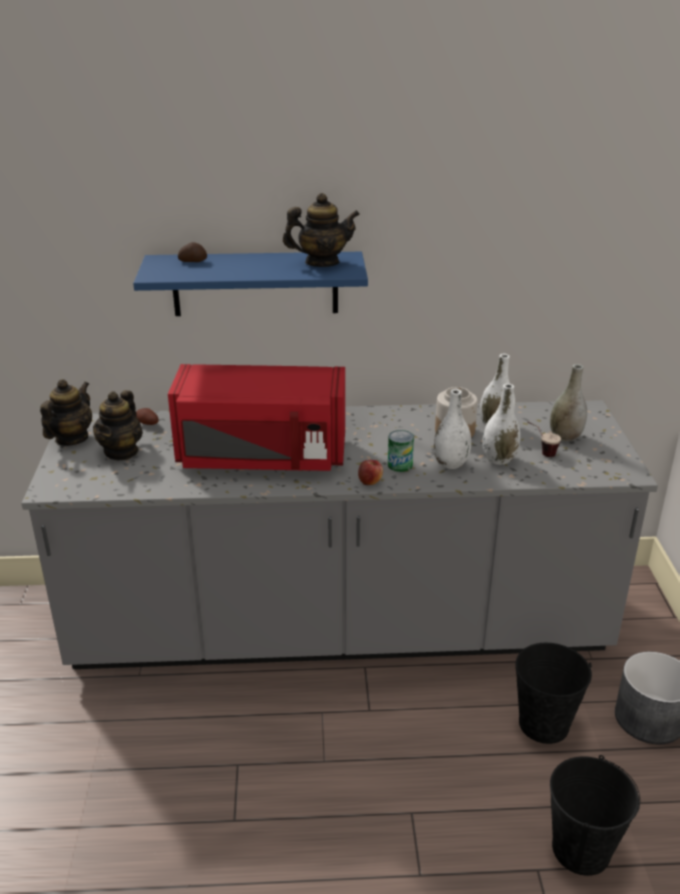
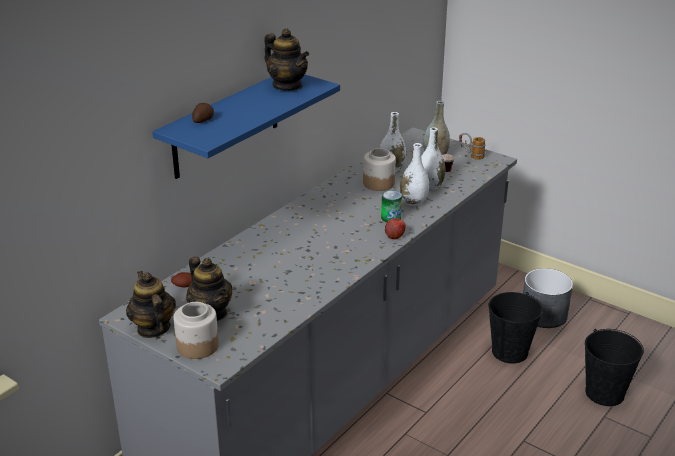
camera: 50 degrees left, 0 degrees up
(66, 468) = (197, 346): none -> jar
(261, 456) = (307, 260): red microwave -> none
(321, 263) = (287, 86): teapot -> teapot turned 105 degrees clockwise
(607, 455) = (471, 155): none -> mug

